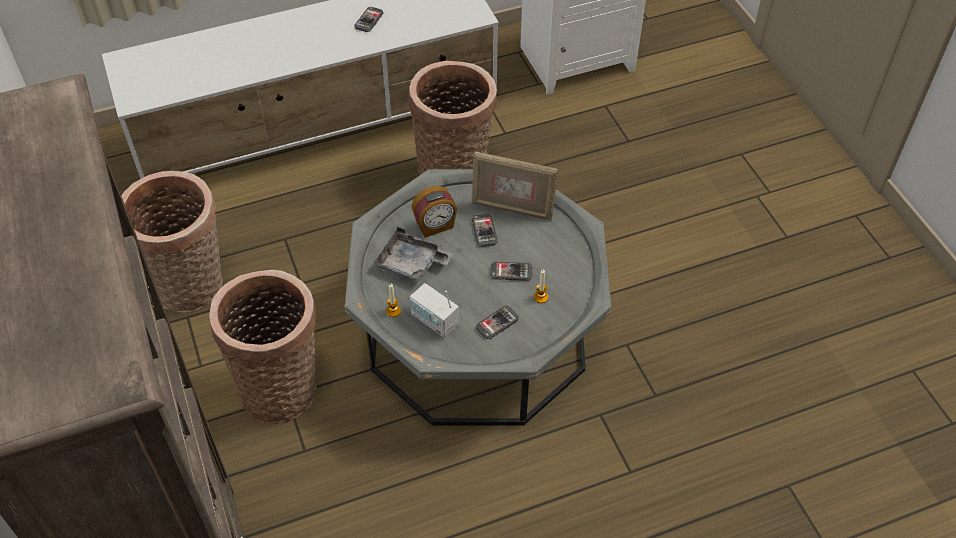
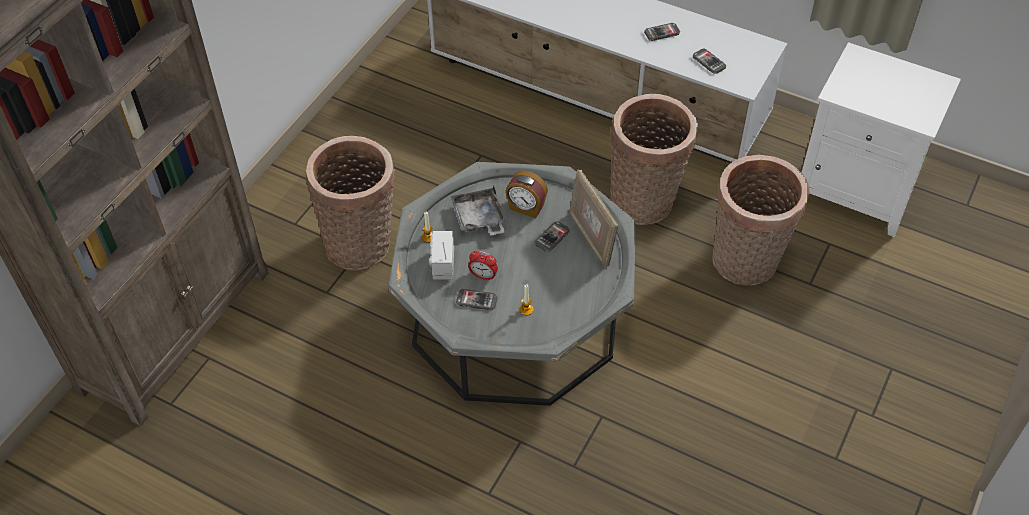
camera: 50 degrees right, 0 degrees up
(192, 287) = (392, 140): basket -> basket (746, 264)
(476, 301) = (483, 276): none -> alarm clock
(511, 272) = (531, 277): phone -> phone (709, 62)

